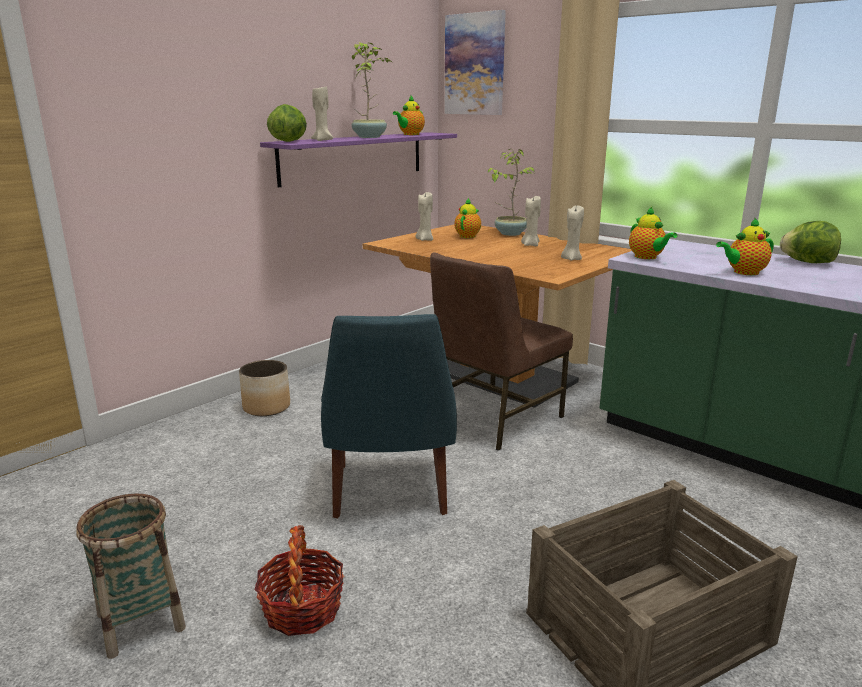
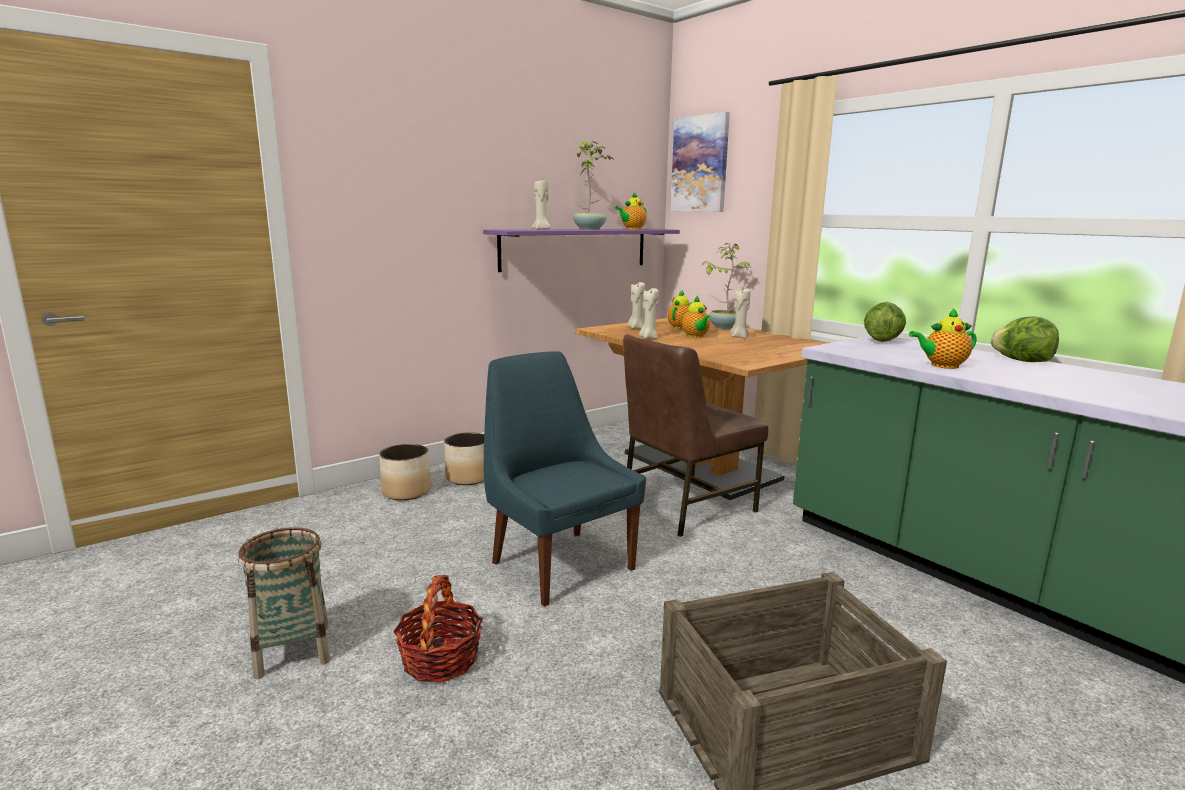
camera: 10 degrees right, 5 degrees down
(205, 429) = (407, 491): none -> planter
(289, 141) = (509, 229): lettuce -> lettuce (882, 341)
(390, 492) = (559, 564): blue chair -> blue chair turned 135 degrees clockwise
(571, 259) = (773, 350): beige candle -> beige candle (648, 338)
(647, 257) = (844, 348): teapot -> teapot (695, 336)

